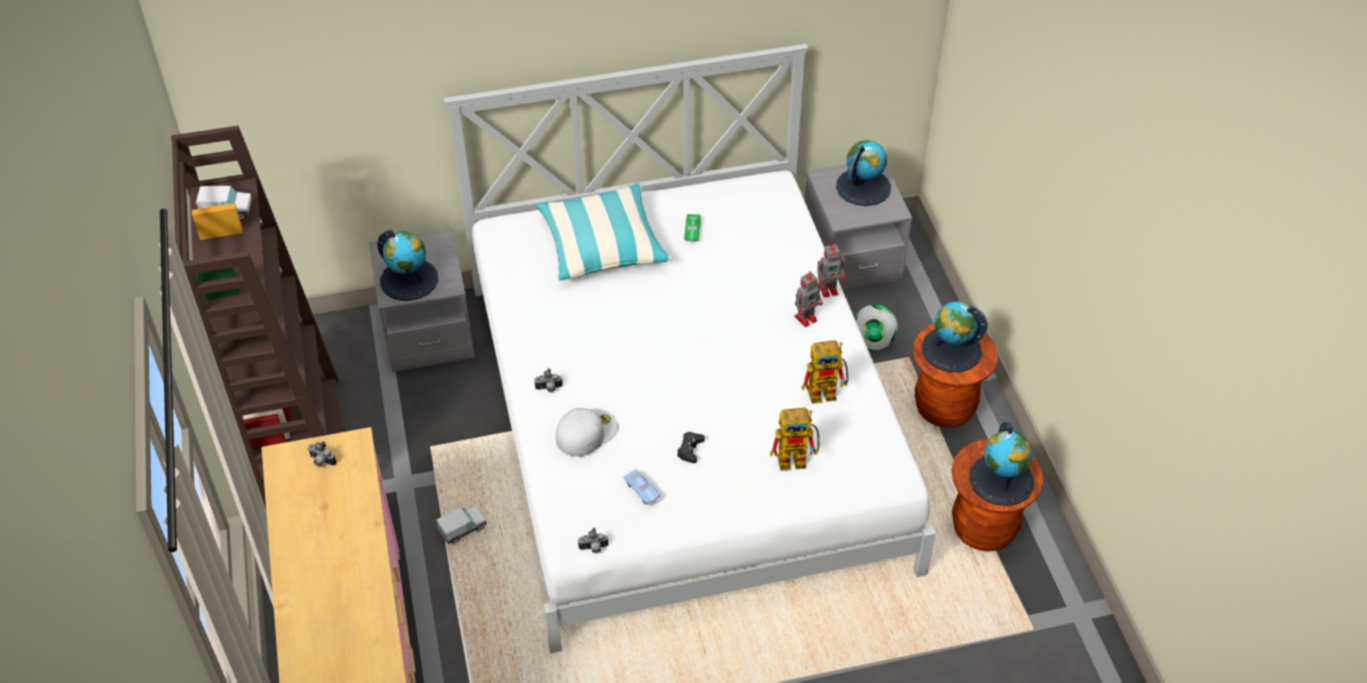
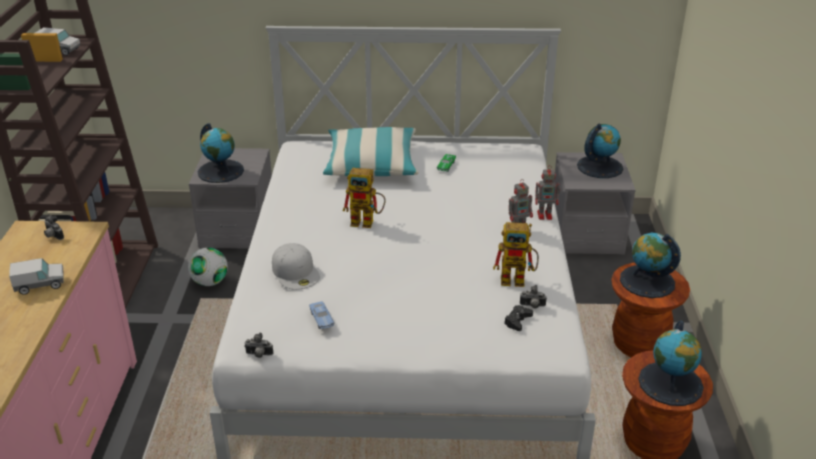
camera: 15 degrees right, 15 degrees down
(462, 530) = (194, 358): toy truck -> toy truck (40, 285)
(549, 389) = (282, 241): camera -> camera (532, 306)
(586, 432) = (296, 272): white cap -> white cap turned 90 degrees clockwise
(690, 449) = (379, 299): black game controller -> black game controller (517, 321)
(798, 459) = (472, 322): toy robot -> toy robot (367, 222)
(872, 342) = (587, 289): football -> football (210, 282)

